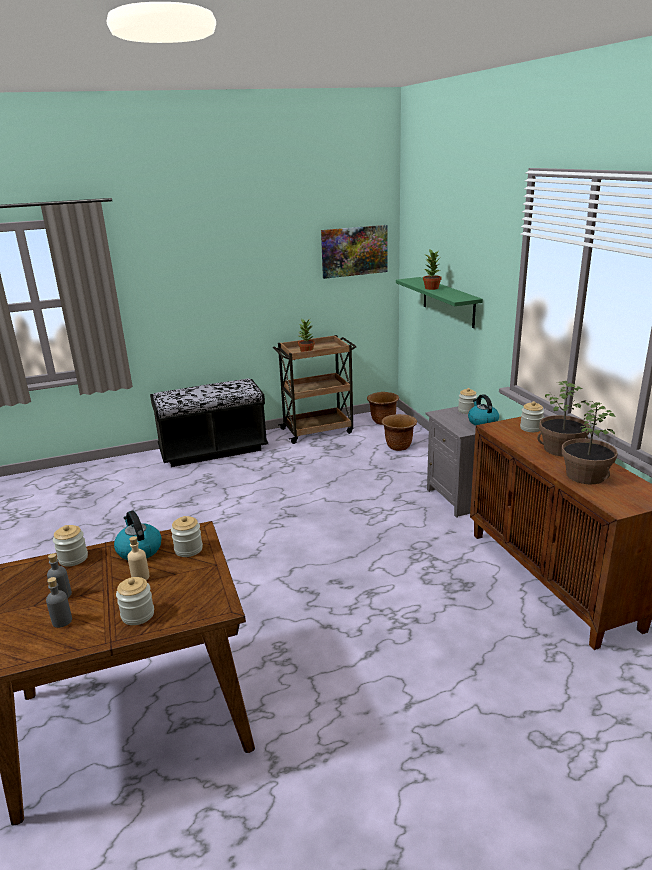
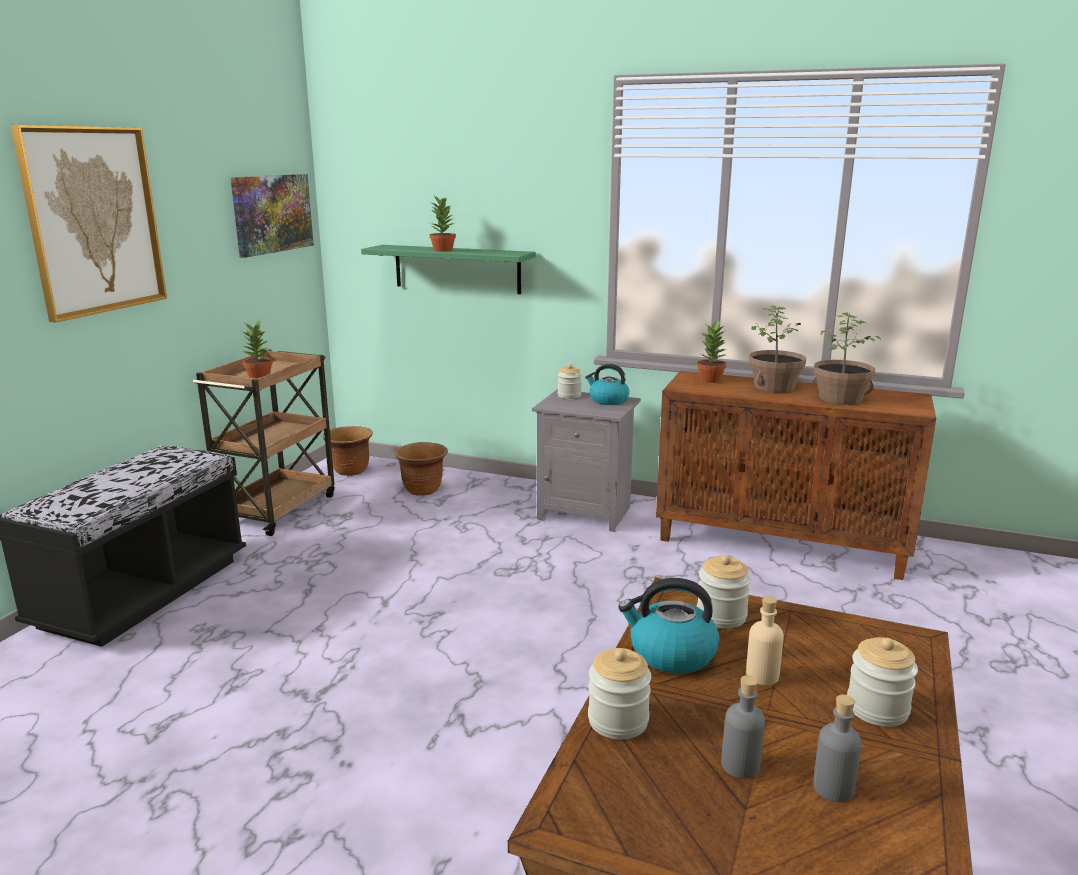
camera: 50 degrees left, 5 degrees down
(221, 257) = (94, 221): none -> picture
(531, 428) = (711, 380): jar -> potted plant

